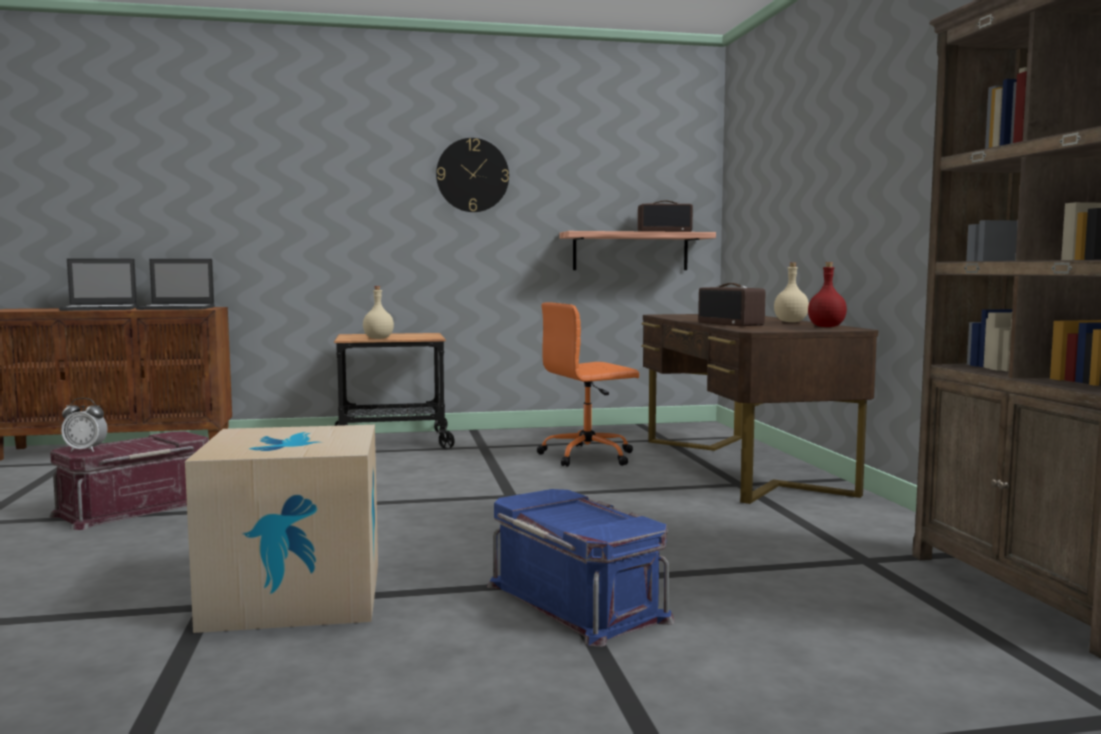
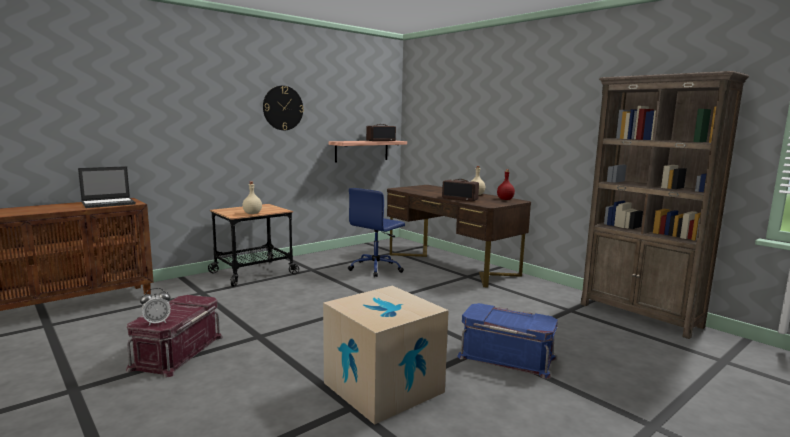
camera: 30 degrees left, 5 degrees up
(100, 309) = (48, 208): laptop -> none
(589, 456) = (376, 268): orange office chair -> blue office chair

